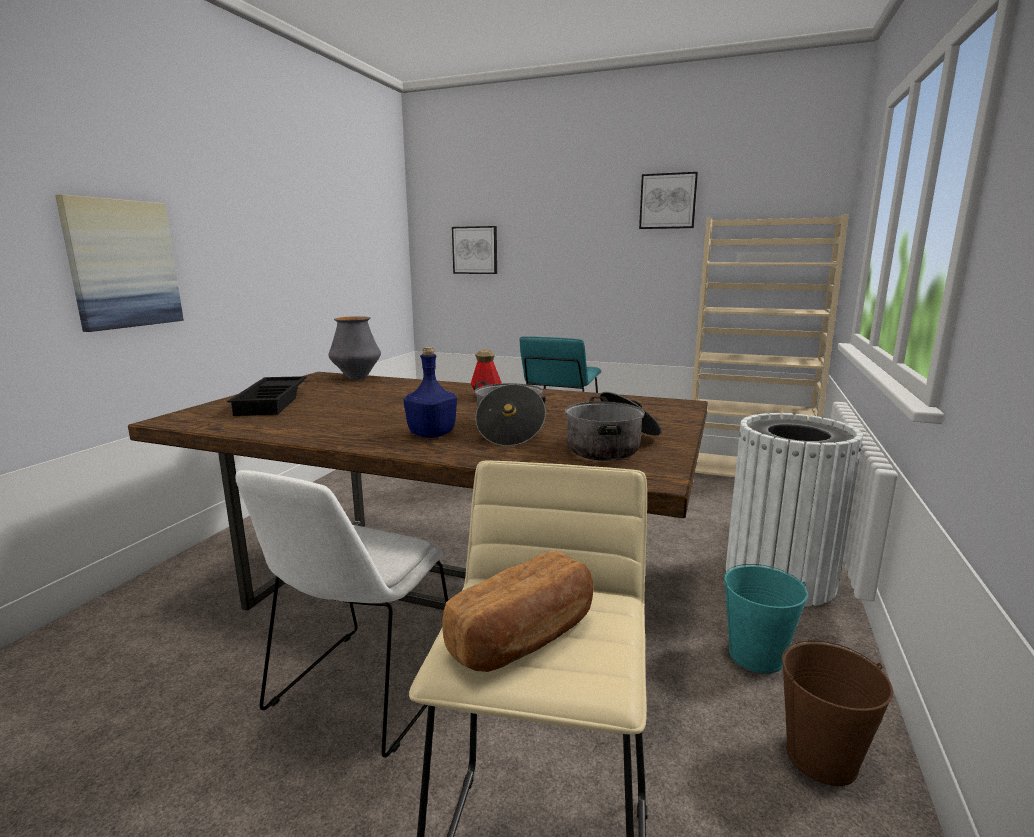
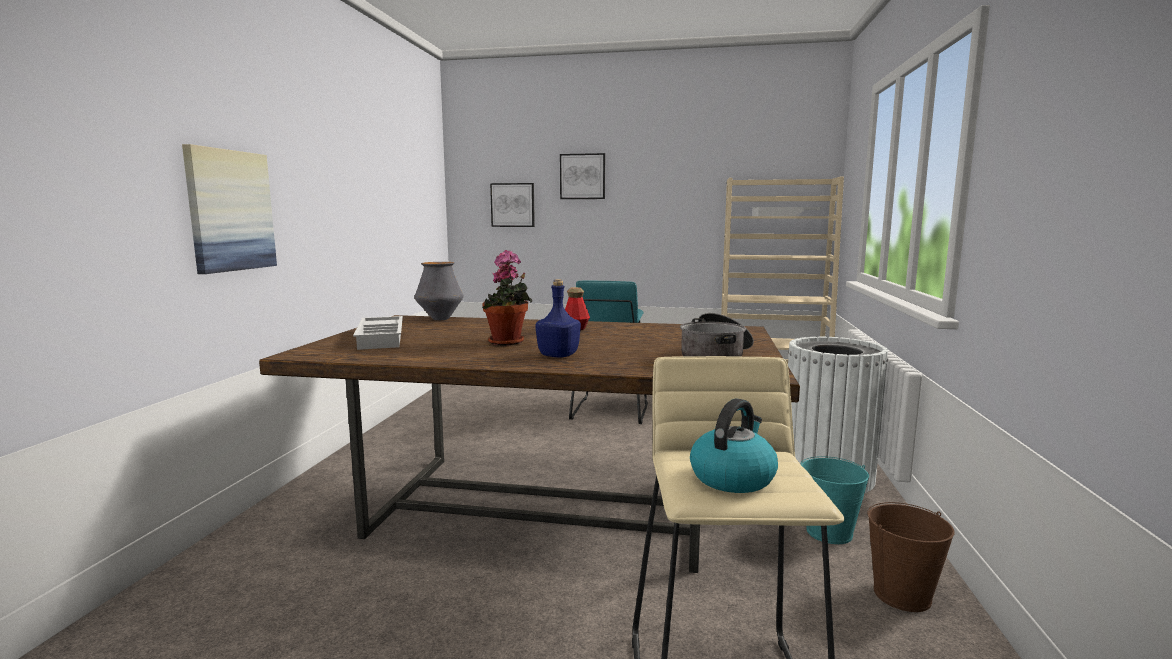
camera: 10 degrees left, 5 degrees down
(273, 402) = (382, 338): black tray -> white tray
(361, 693) = (509, 592): white chair -> none
(395, 413) = (508, 342): none -> potted plant
(509, 430) = (621, 350): cooking pot -> none
(525, 638) = (732, 477): bread -> kettle
(668, 201) = (691, 163): picture -> picture (582, 176)

